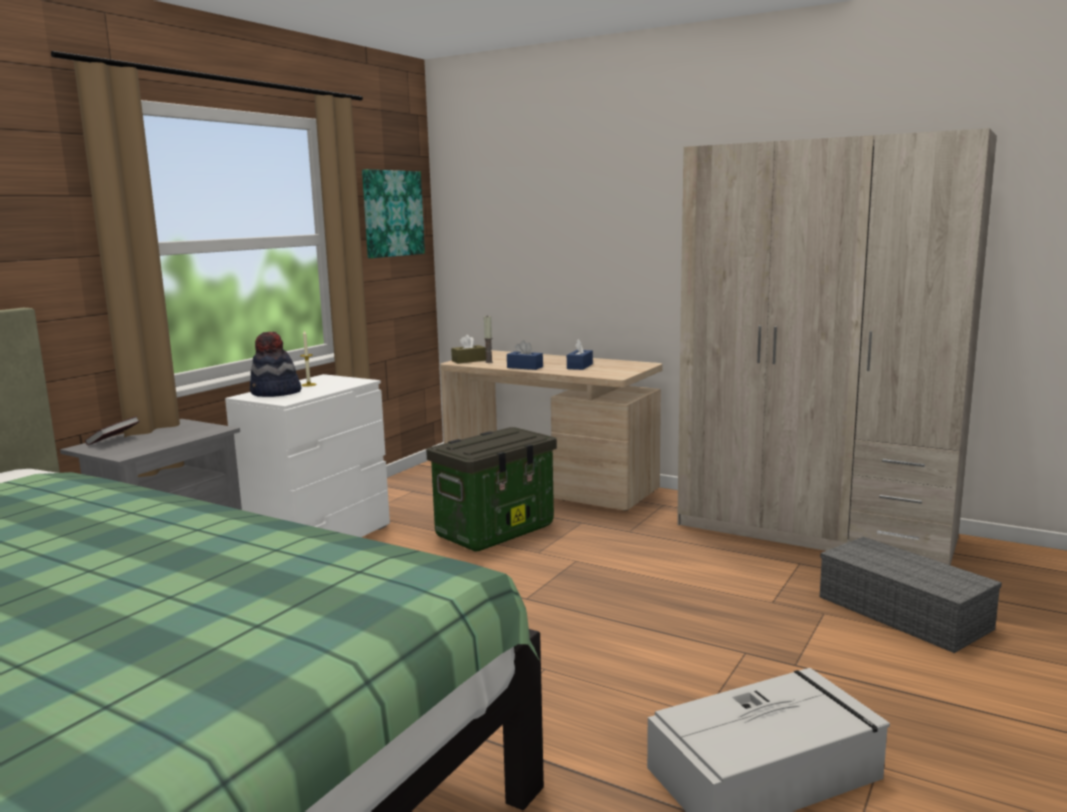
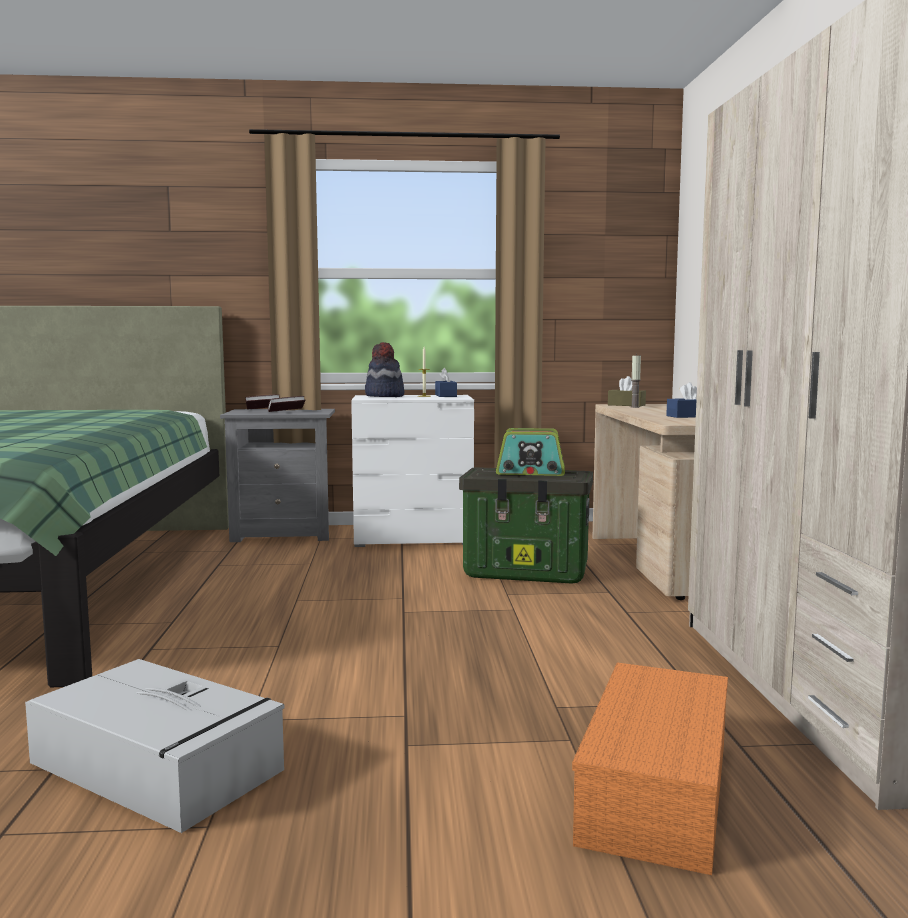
camera: 55 degrees right, 5 degrees down
(170, 436) = (286, 412): none -> book
(392, 213) = (609, 252): picture -> none
(497, 440) = (530, 472): none -> radio
(525, 367) = (640, 411): blue tissue box -> blue tissue box (445, 395)
(906, 613) = (658, 793): grey storage box -> orange storage box

